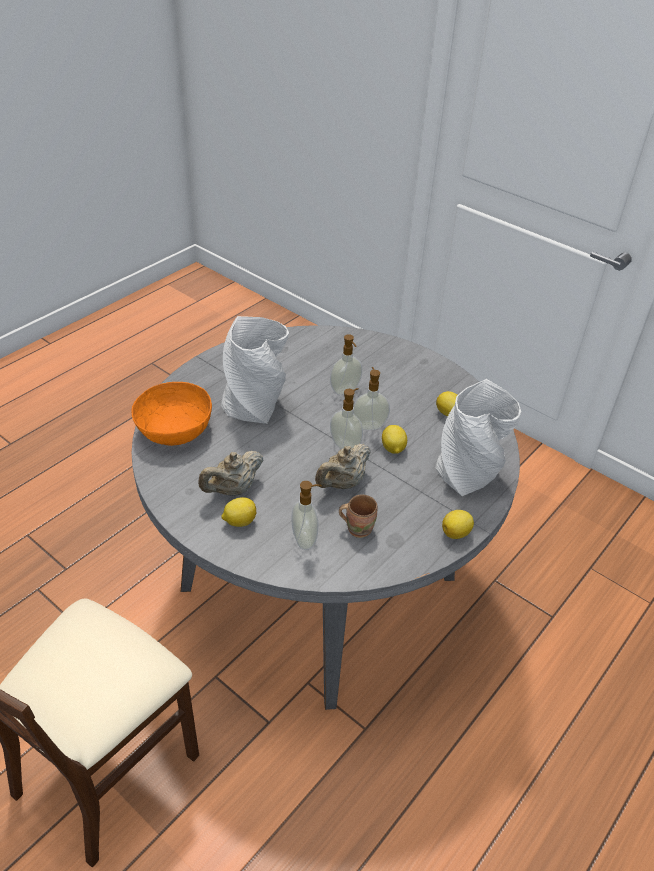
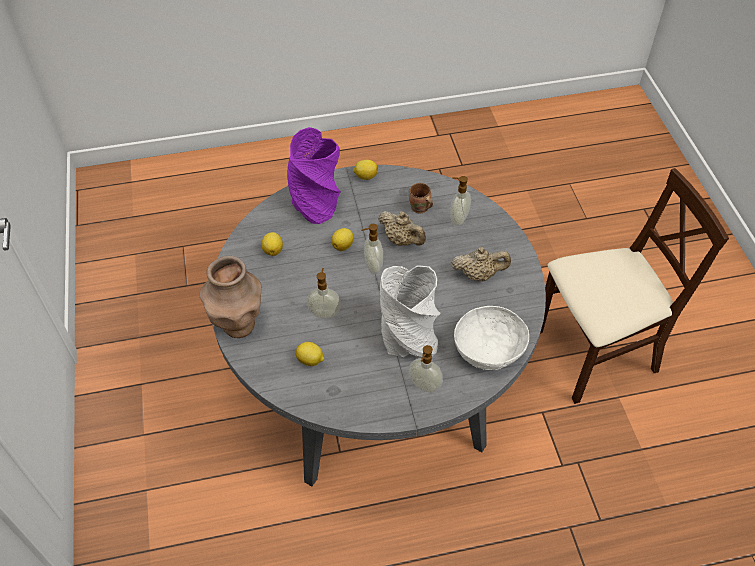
camera: 140 degrees left, 10 degrees up
(174, 430) = (488, 349): orange bowl -> white bowl
(239, 521) = (490, 251): lemon -> lemon (310, 360)
(342, 483) = (402, 240): beige teapot -> beige teapot turned 45 degrees clockwise
(369, 425) = (339, 272): soap dispenser -> soap dispenser (424, 386)
(402, 353) = (238, 324): none -> brown vase
(468, 475) = (315, 203): grey vase -> purple vase

